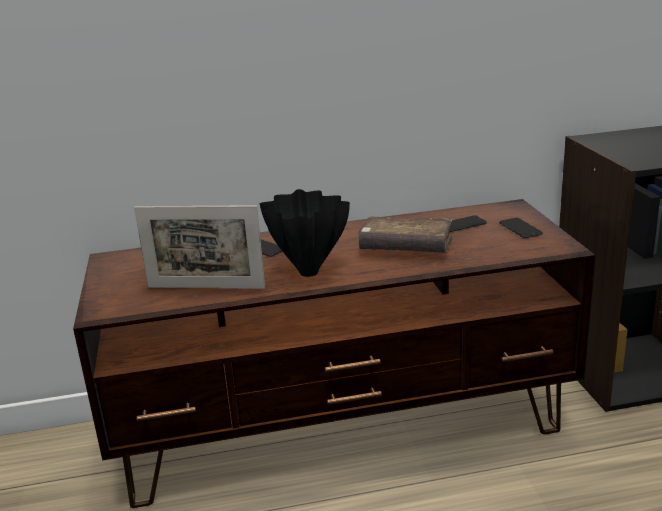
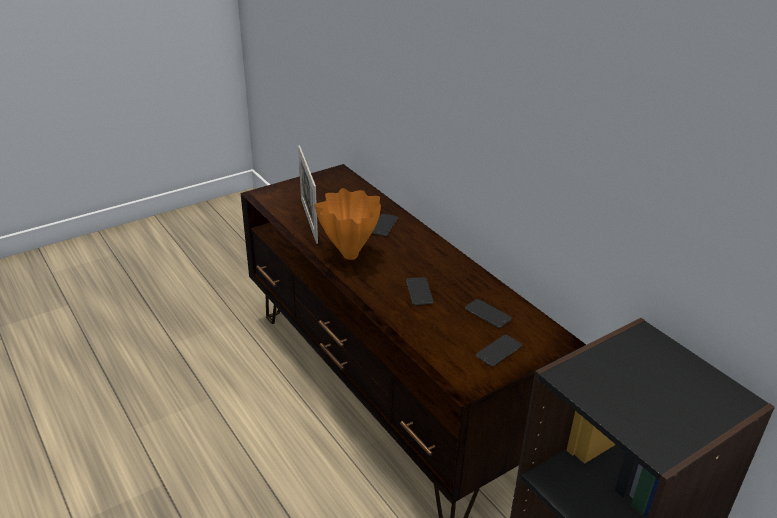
camera: 65 degrees right, 10 degrees up
(307, 272) = (350, 255): black vase -> orange vase
(406, 247) = (419, 291): brown book -> phone

